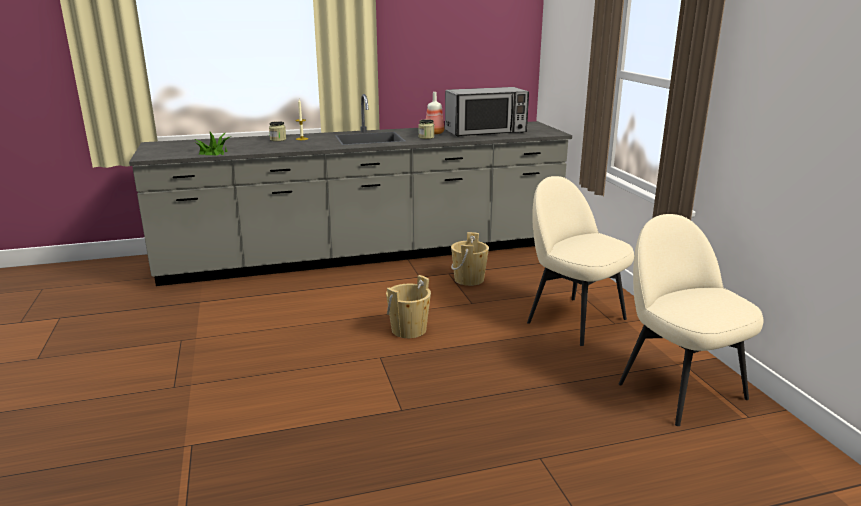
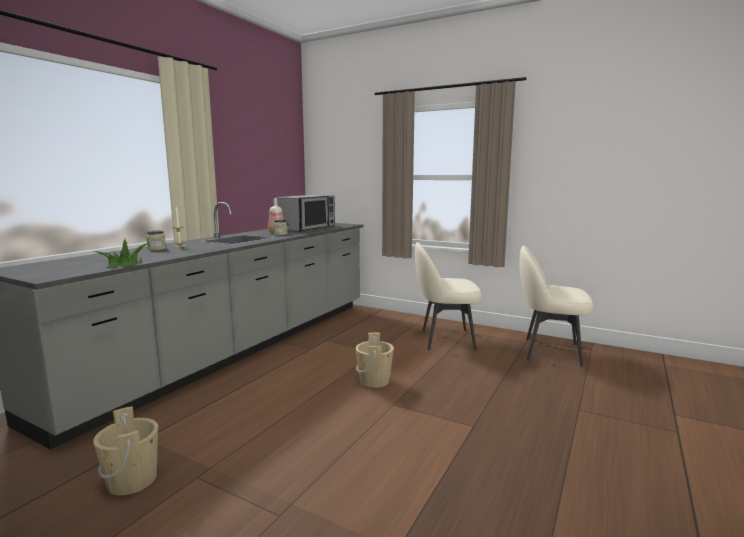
camera: 45 degrees left, 10 degrees down
(469, 279) = (346, 339): beige bucket -> beige bucket (132, 480)

